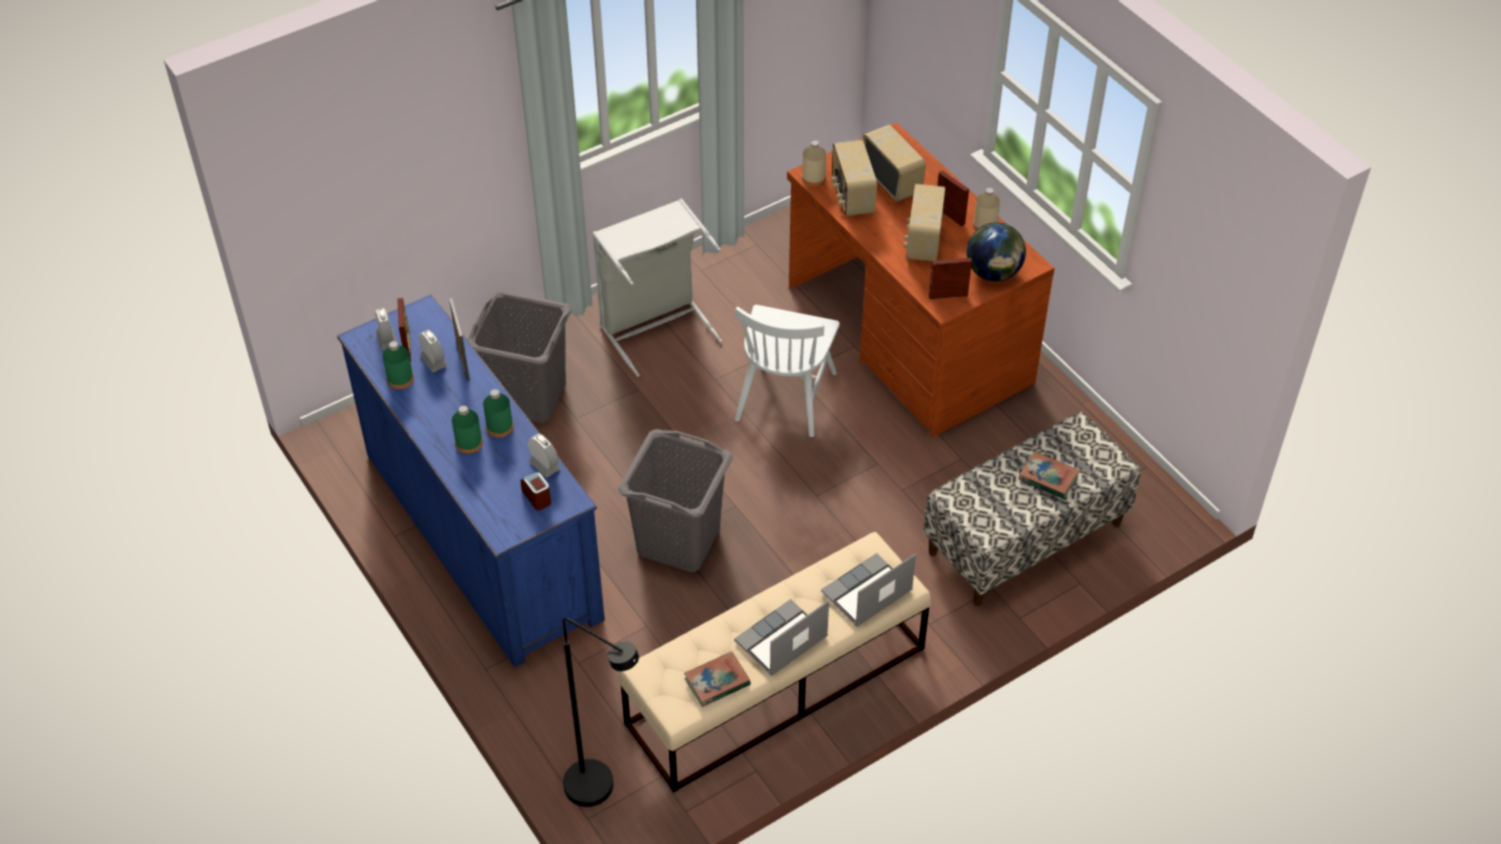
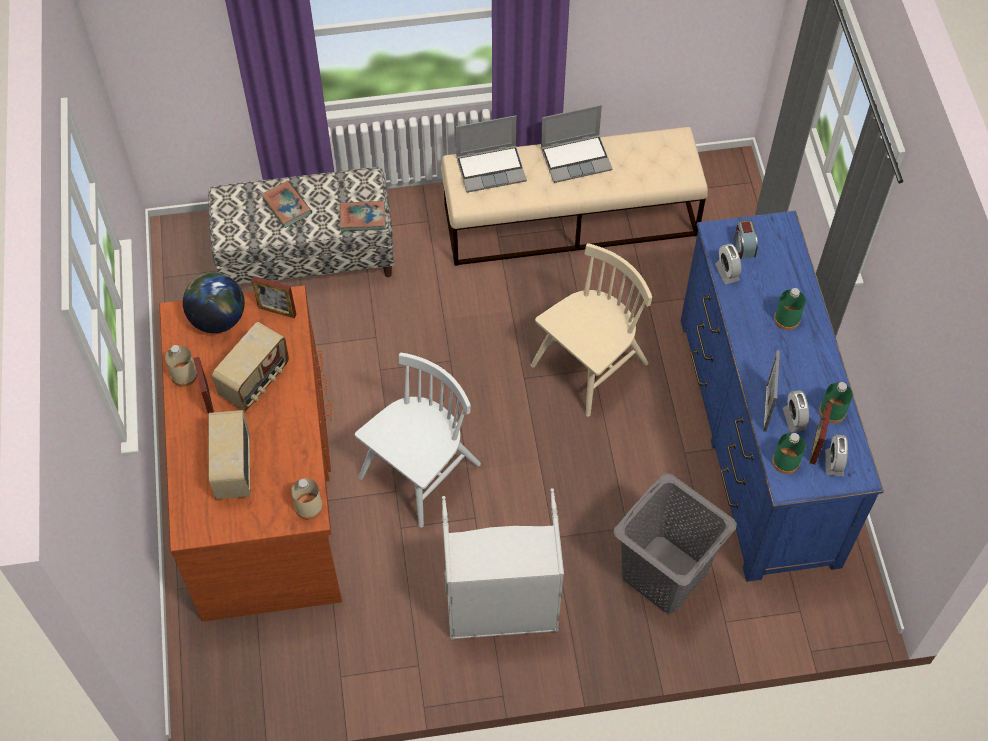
camera: 155 degrees left, 10 degrees up
(499, 427) = (754, 324): green bottle -> green bottle (785, 462)
(601, 791) = (734, 196): black floor lamp -> none
(678, 541) = (589, 365): grey laundry basket -> beige chair
(717, 682) = (639, 148): book -> book (363, 218)
(852, 196) = (286, 465): radio -> none

